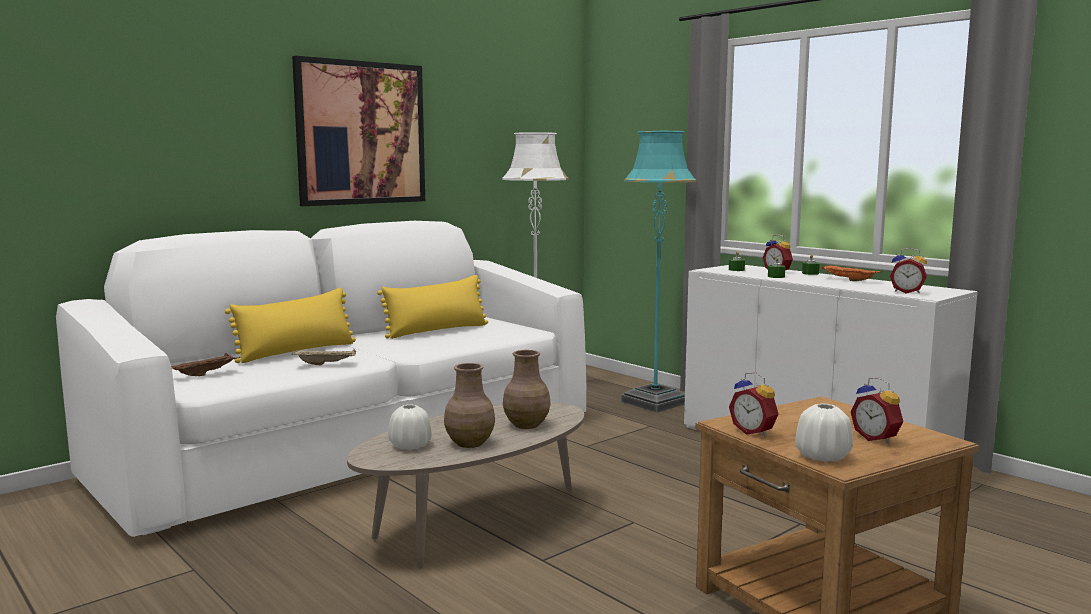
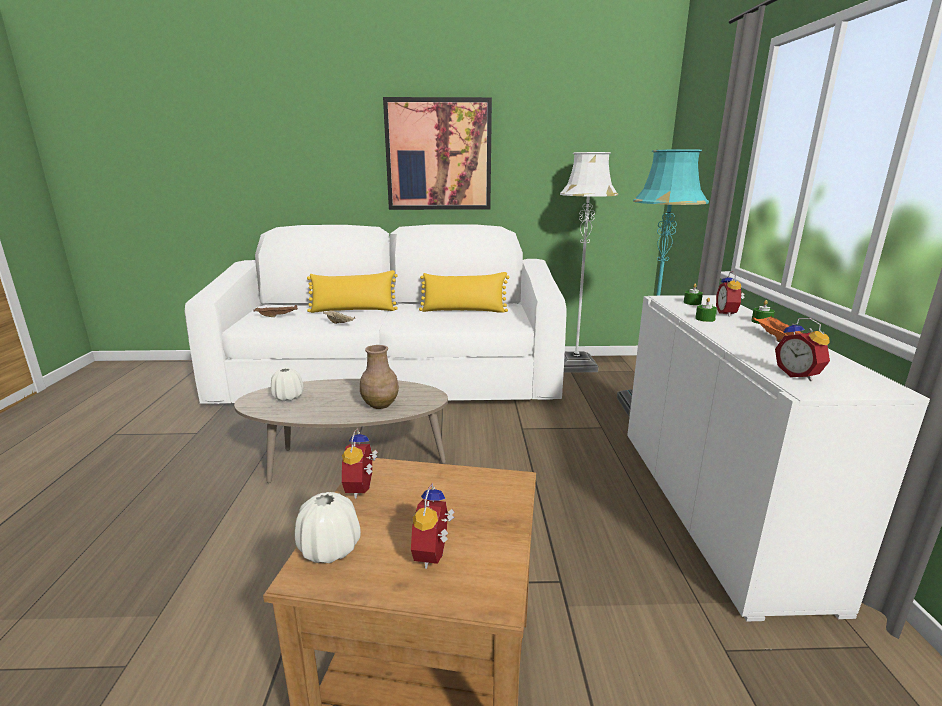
camera: 40 degrees right, 10 degrees up
(469, 443) = (318, 407): brown vase -> none

